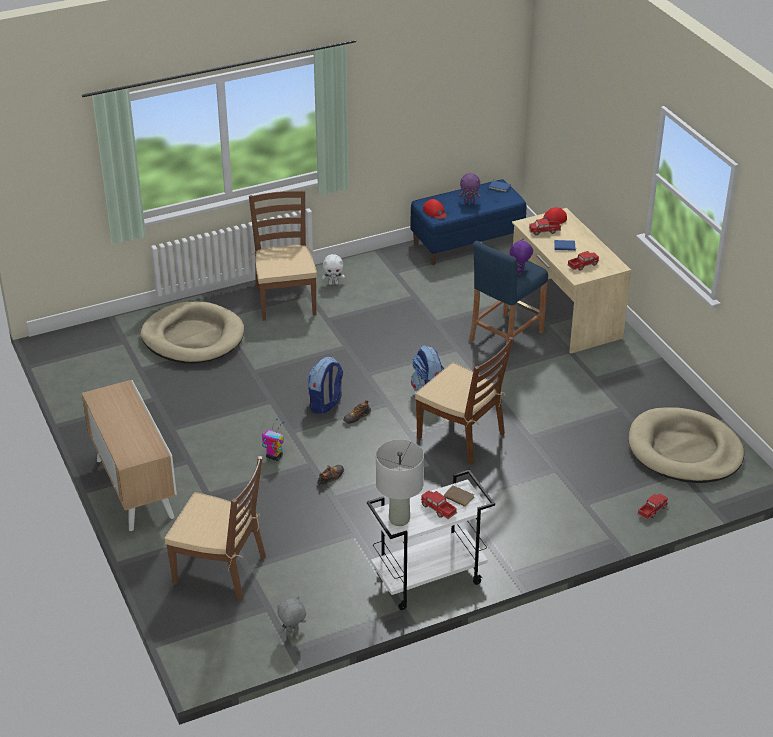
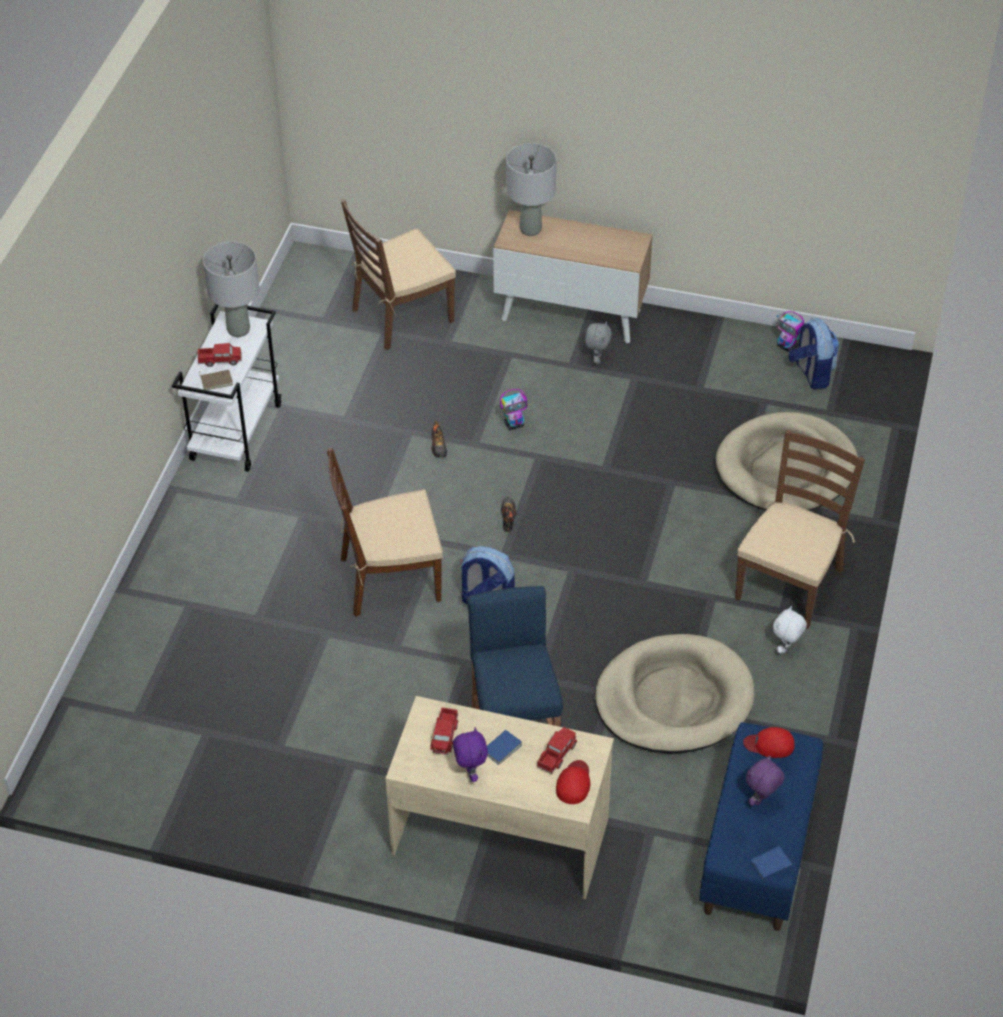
camera: 130 degrees right, 10 degrees up
(75, 382) = (787, 347): none -> toy robot
(132, 448) = (531, 229): none -> grey table lamp
(285, 300) = (789, 583): brown chair -> brown chair turned 90 degrees counterclockwise
(292, 632) = (281, 320): grey plush toy -> grey plush toy (596, 359)
(326, 404) = (555, 507): backpack -> backpack (811, 373)
(520, 272) = (504, 676): purple plush toy -> purple plush toy (470, 772)
(652, 510) = (120, 649): toy truck -> none
(684, 450) = (159, 747): beige dog bed -> beige dog bed (674, 699)

